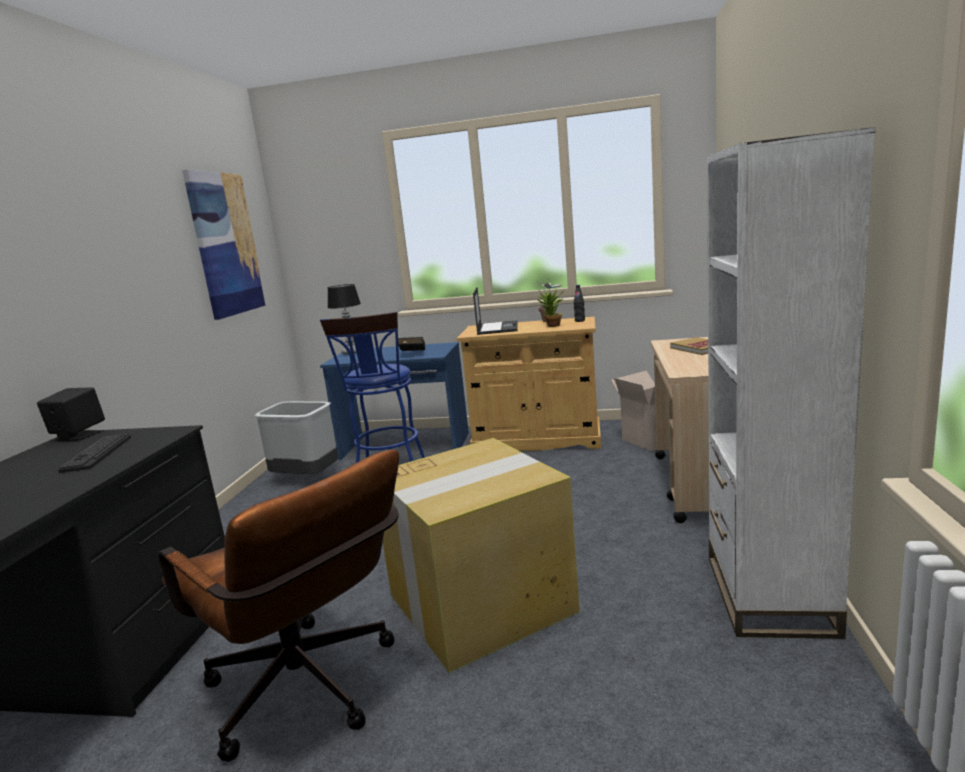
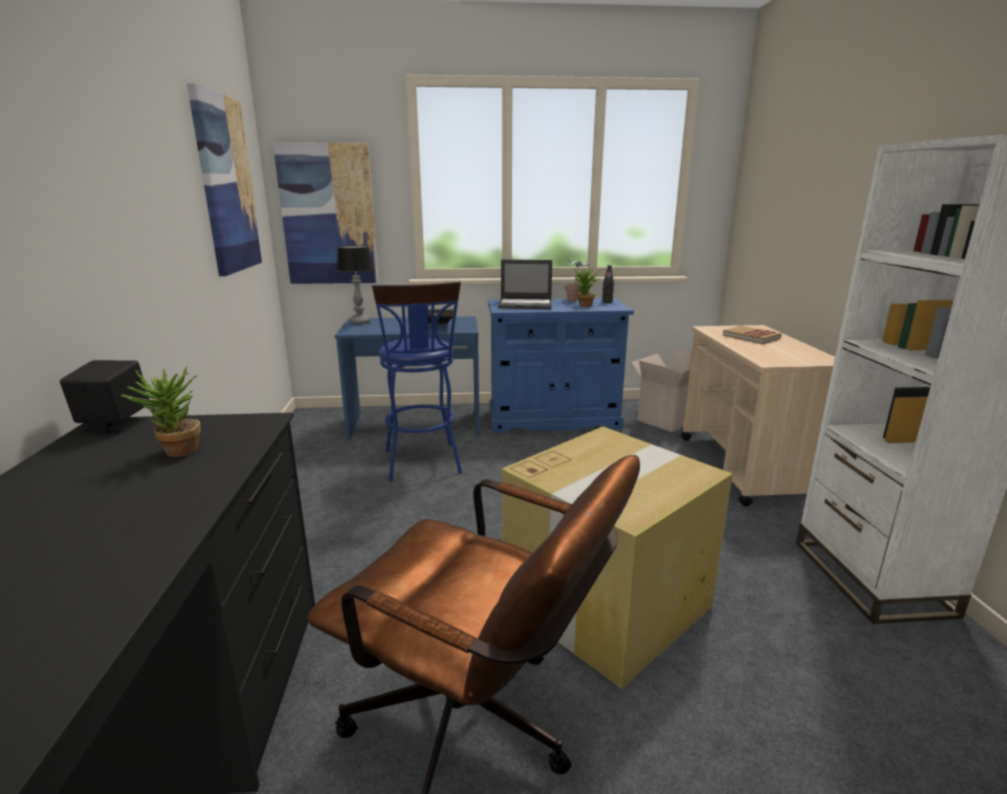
camera: 15 degrees left, 5 degrees up
(97, 454) = (176, 453): keyboard -> potted plant
(307, 478) = (320, 461): grey trash can -> none
(327, 260) = (328, 215): none -> picture
(497, 328) = (526, 304): laptop -> laptop turned 105 degrees clockwise
(537, 440) = (553, 419): beige cabinet -> blue cabinet

